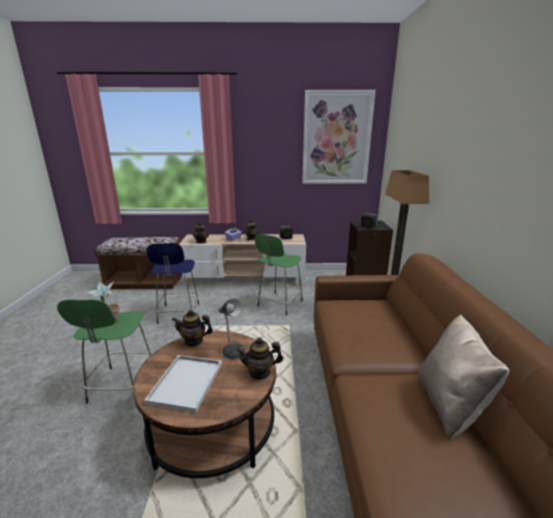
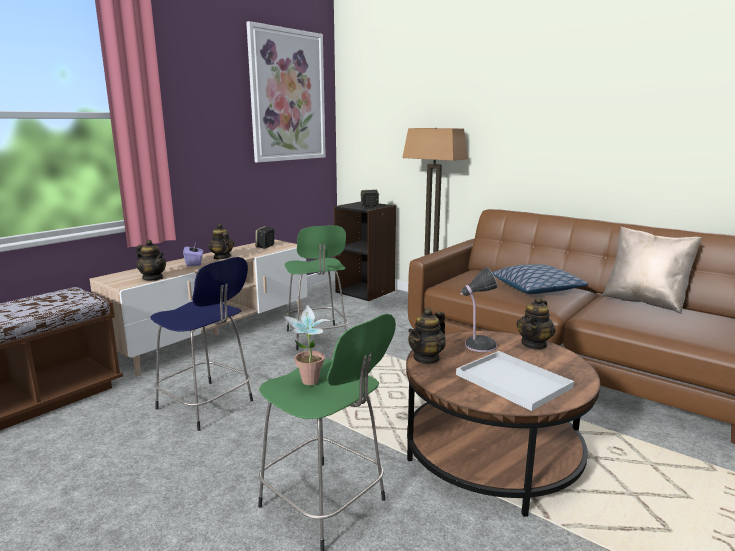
camera: 50 degrees left, 5 degrees down
(380, 337) = (536, 289): none -> pillow

